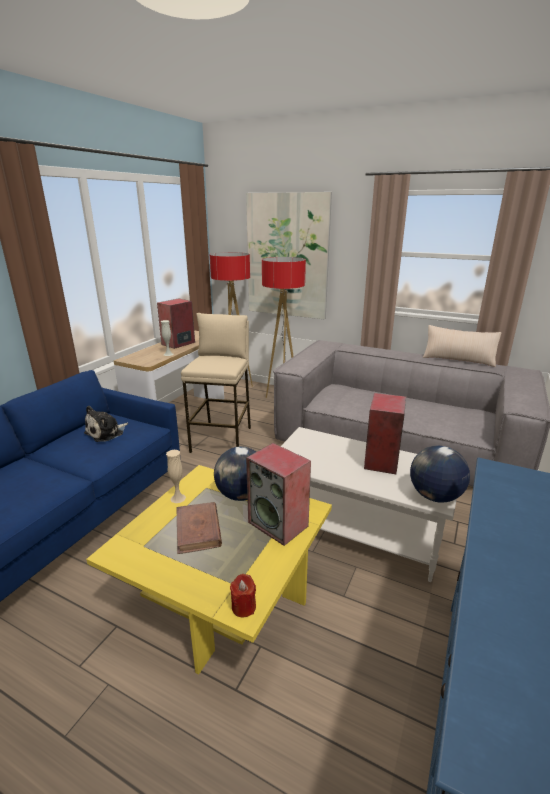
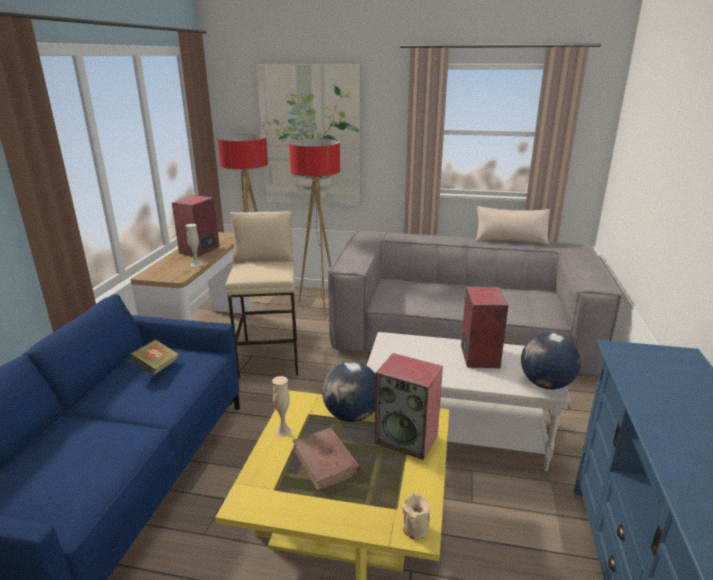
camera: 15 degrees left, 0 degrees up
(106, 433) = (156, 369): plush toy -> book
(243, 607) = (415, 528): red candle -> beige candle

